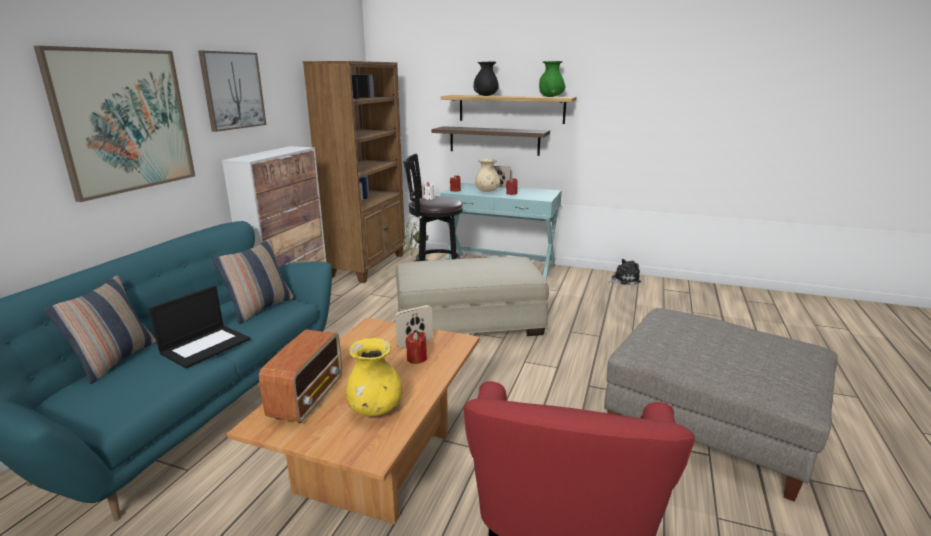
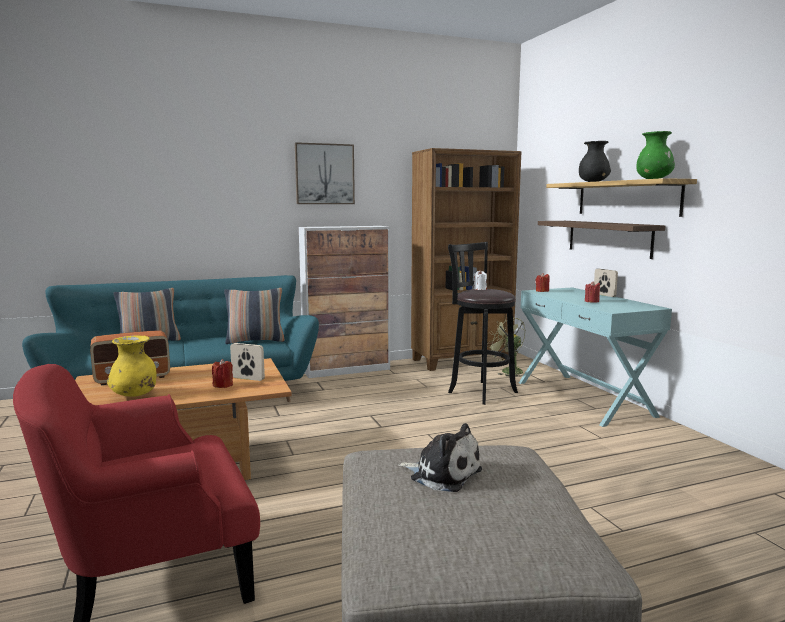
camera: 50 degrees right, 10 degrees down
(124, 121) = (220, 189): picture -> none
(206, 345) = (187, 347): laptop -> none
(469, 322) = (442, 425): beige ottoman -> none
(487, 191) = (572, 296): beige vase -> none
(623, 280) = (729, 461): plush toy -> plush toy (442, 474)

